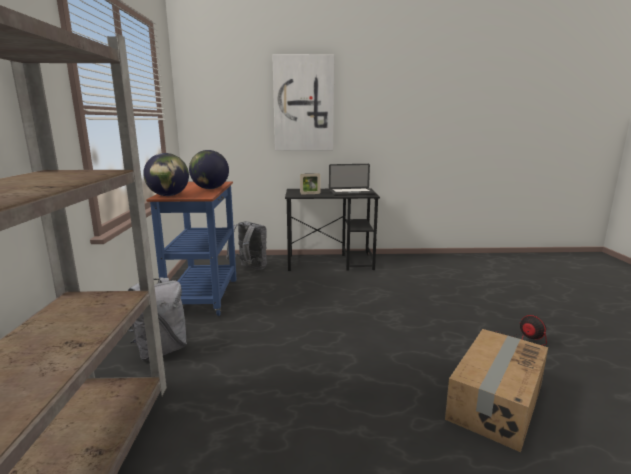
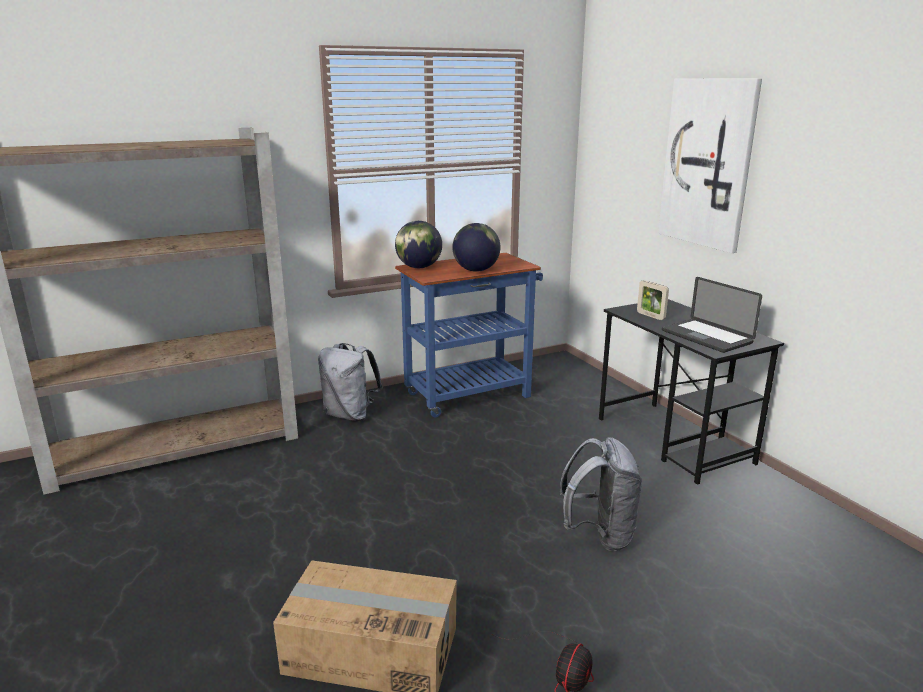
camera: 65 degrees right, 5 degrees up
(250, 268) = (573, 394): grey backpack -> grey backpack (599, 535)

